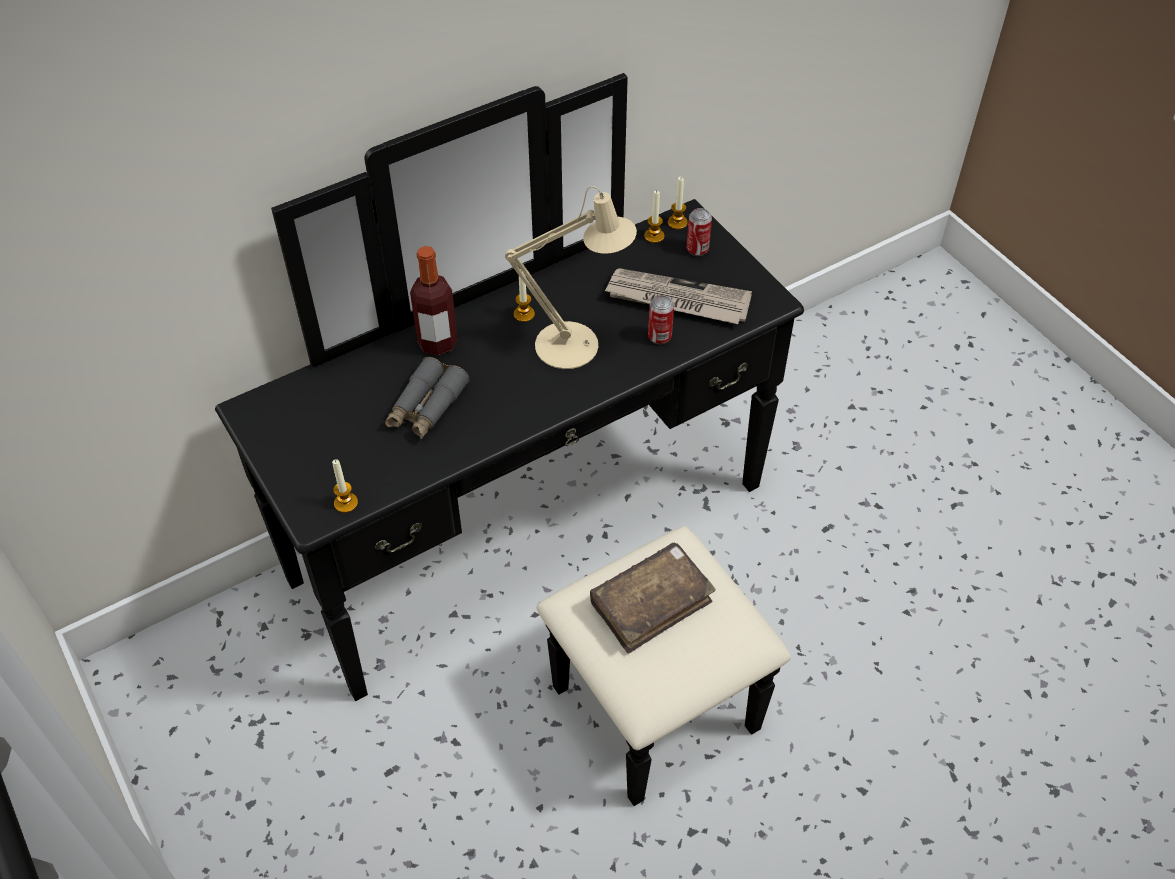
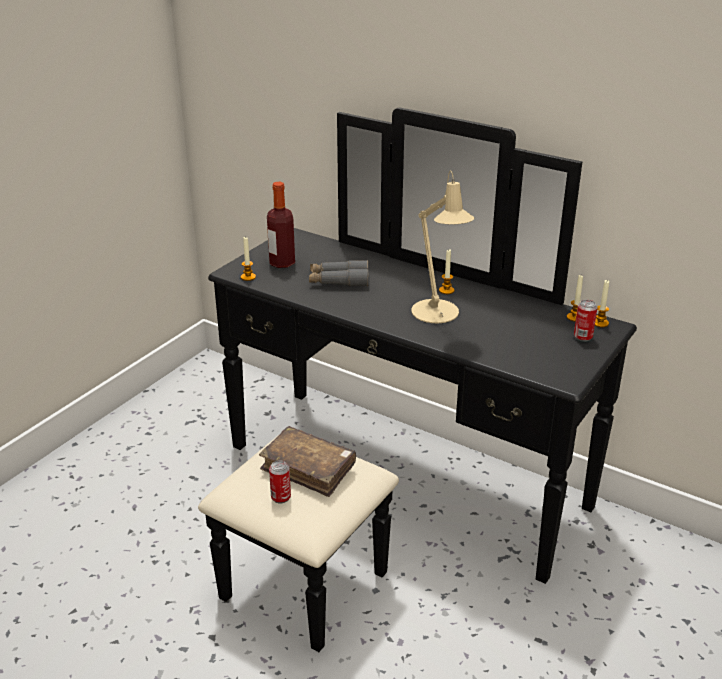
camera: 65 degrees right, 20 degrees down
(437, 342) = (393, 270): bottle -> bottle (282, 263)
(659, 337) = (478, 342): can -> can (281, 497)
(677, 300) = (522, 341): newspaper -> none

